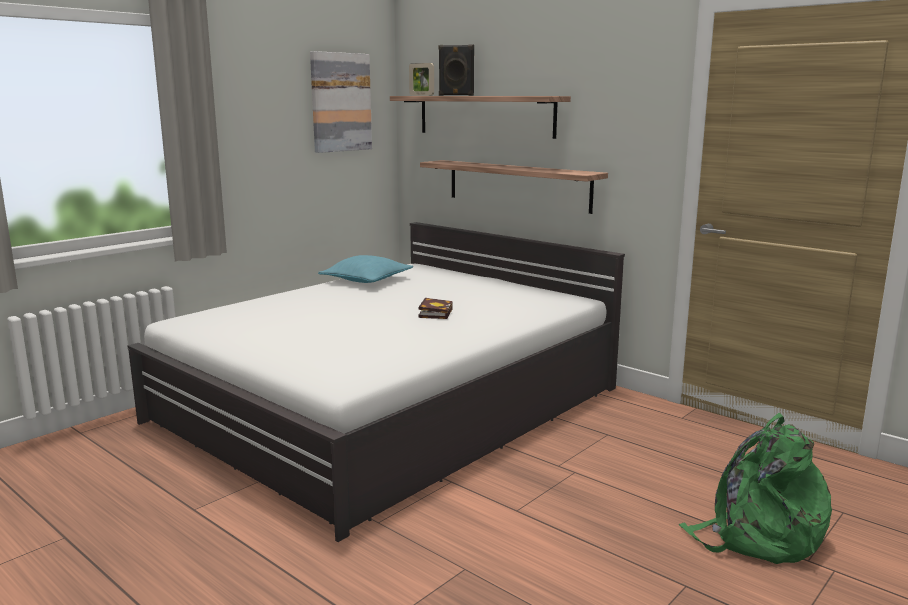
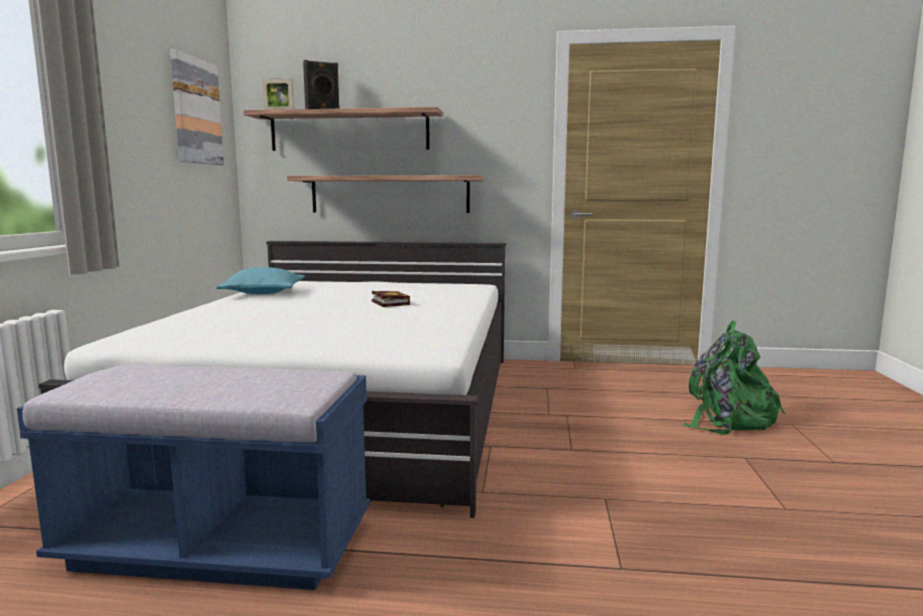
camera: 35 degrees left, 5 degrees down
(165, 497) = (218, 546): none -> blue bench

